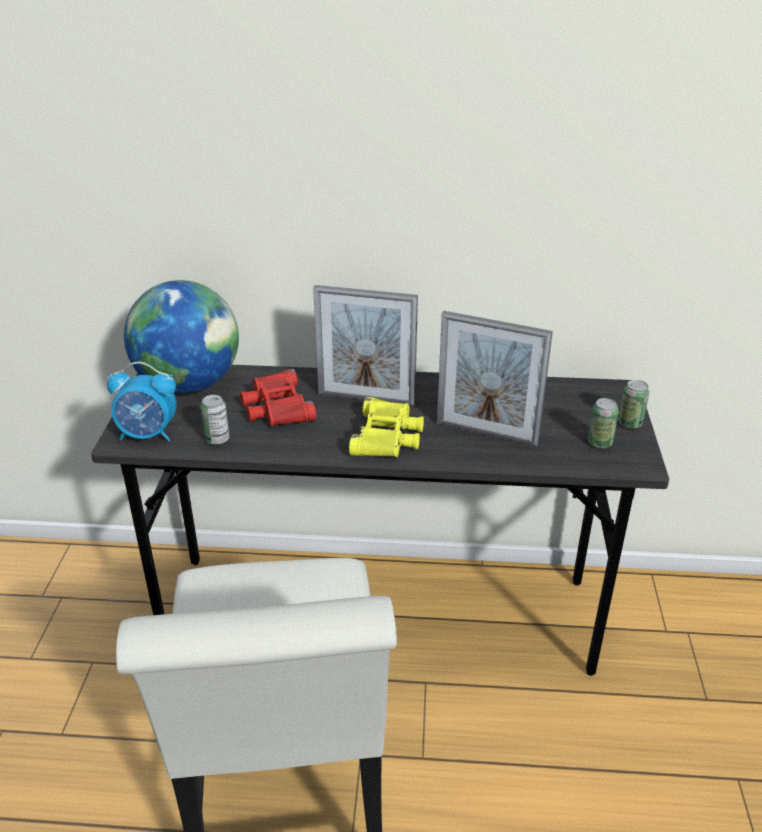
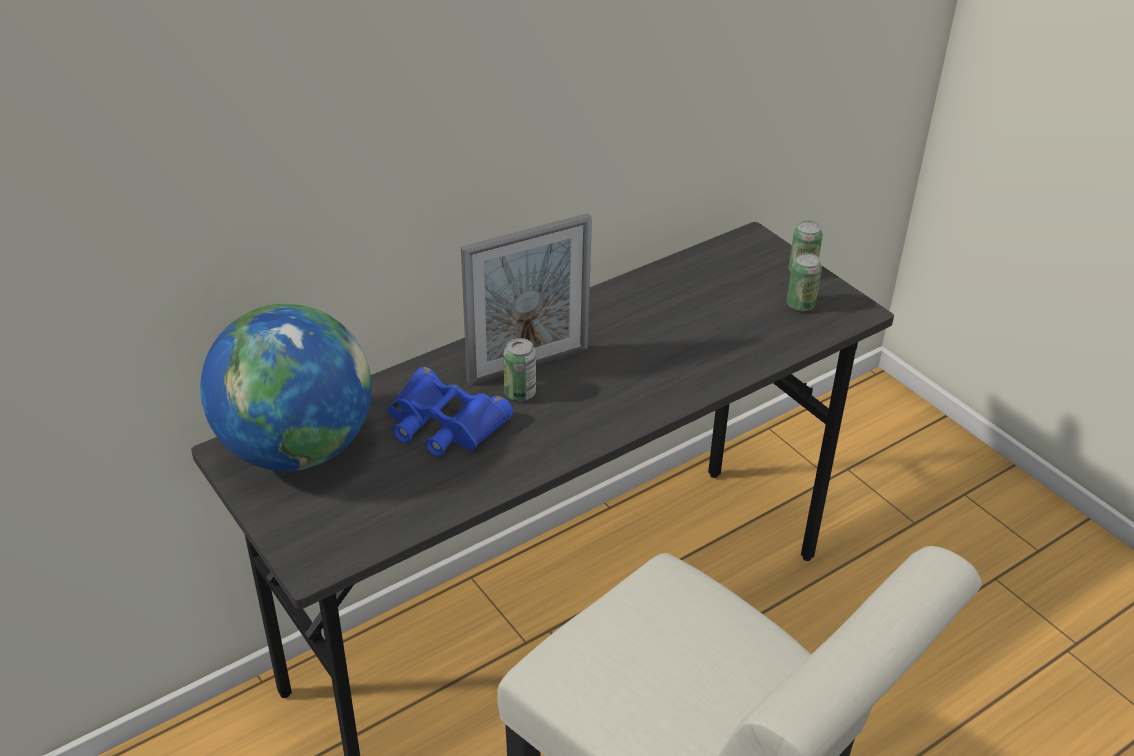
camera: 40 degrees left, 5 degrees up
(148, 435) = (336, 537): alarm clock -> none
(217, 439) = (427, 498): can -> can (520, 393)
(276, 407) = (443, 424): red binoculars -> blue binoculars
(387, 436) = (605, 397): yellow binoculars -> none
(486, 433) = (693, 345): picture frame -> none

